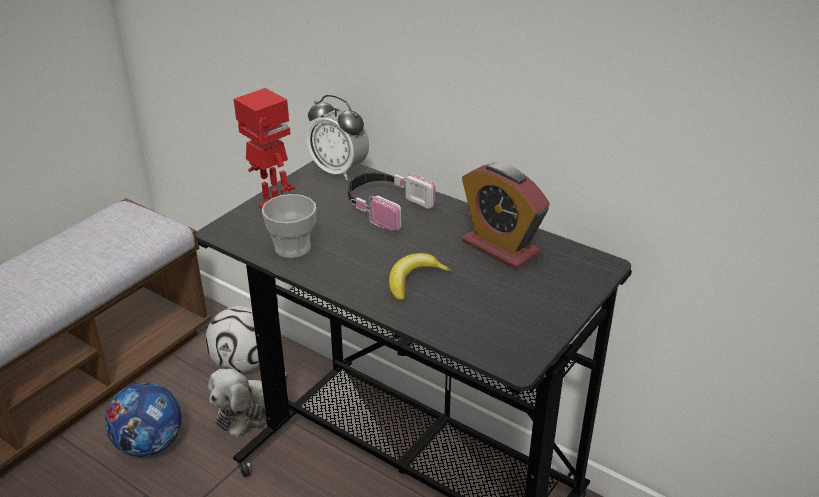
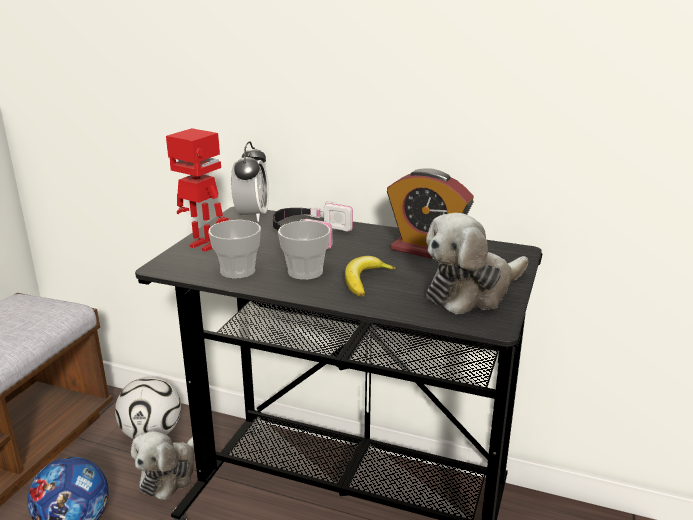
camera: 15 degrees left, 10 degrees down
(339, 171) = (252, 216): alarm clock -> alarm clock turned 105 degrees counterclockwise
(358, 259) = (305, 272): none -> cup
(518, 315) = (472, 292): none -> plush toy

